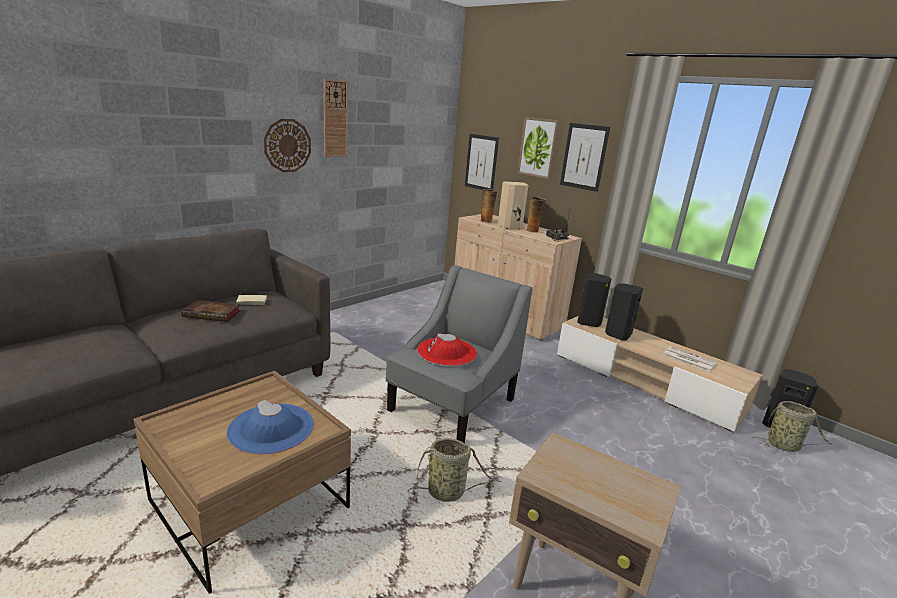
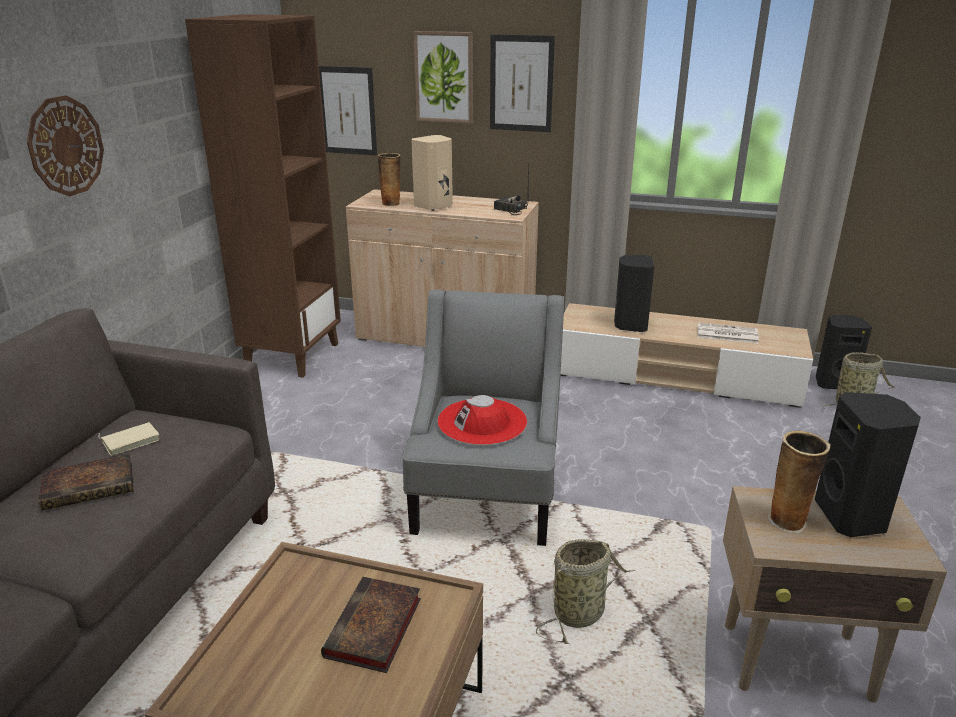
camera: 25 degrees left, 5 degrees up
(271, 428) = (373, 630): blue hat -> book
(335, 119) = (126, 81): wall clock -> none
(409, 301) = (292, 355): none -> brown bookcase
(533, 231) = (469, 205): vase -> vase (788, 521)
(589, 322) = (586, 318): black speaker -> black speaker (853, 517)

